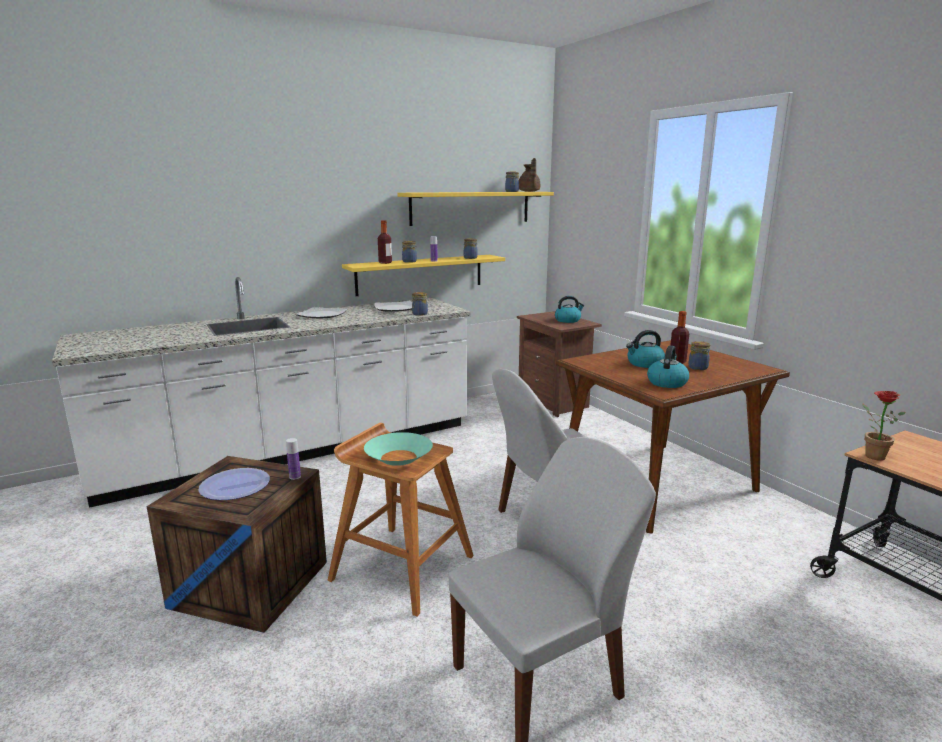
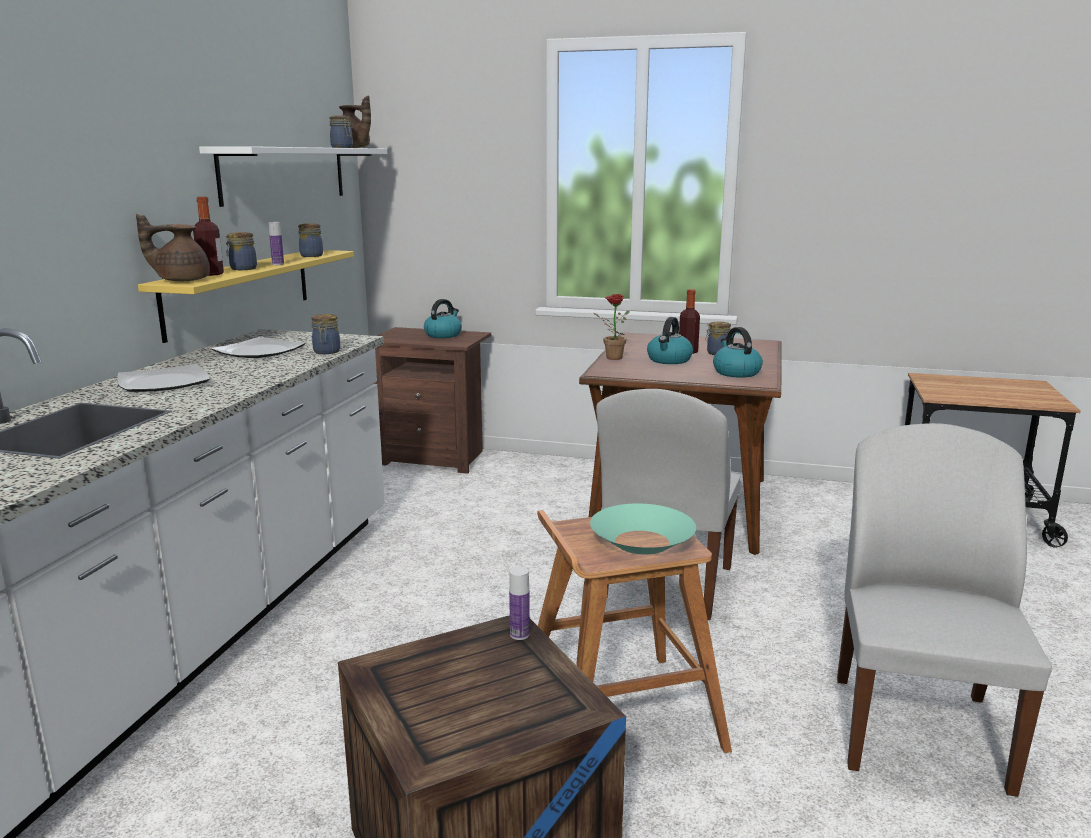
camera: 45 degrees left, 0 degrees up
(235, 486) = (469, 688): plate -> none
(362, 264) = (181, 280): none -> brown teapot
(471, 208) = (285, 174): yellow shelf -> white shelf
(870, 455) = (939, 396): potted plant -> potted plant (610, 358)

